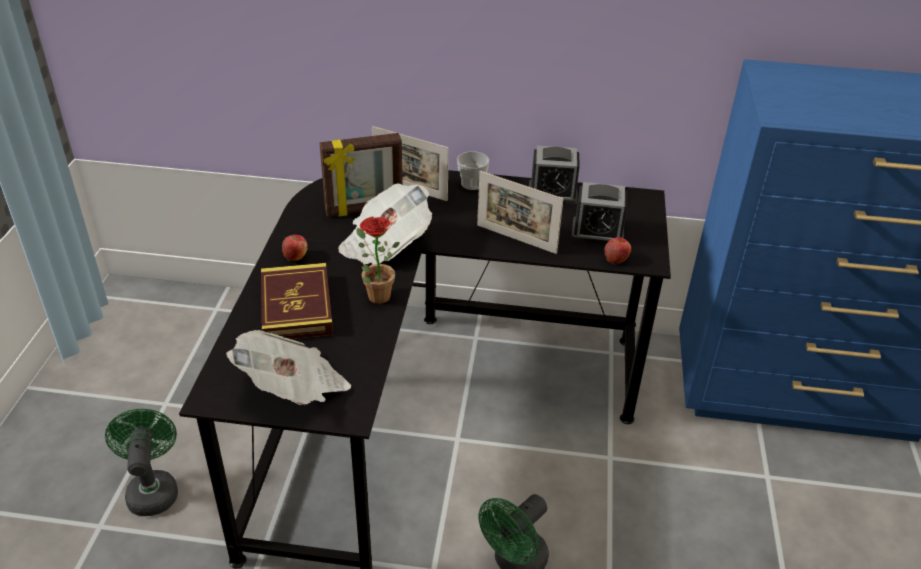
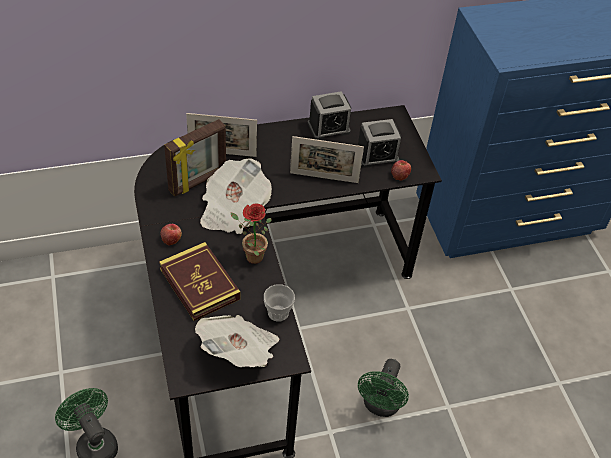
camera: 25 degrees left, 10 degrees up
(472, 184) = (266, 135): cup -> cup (278, 313)

